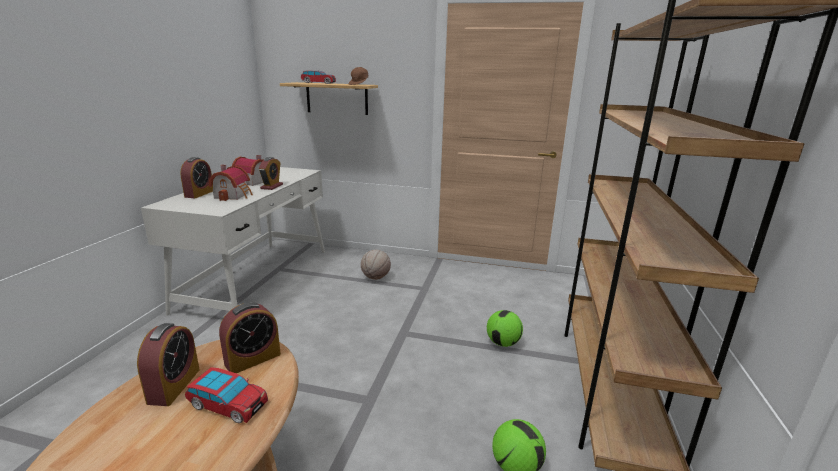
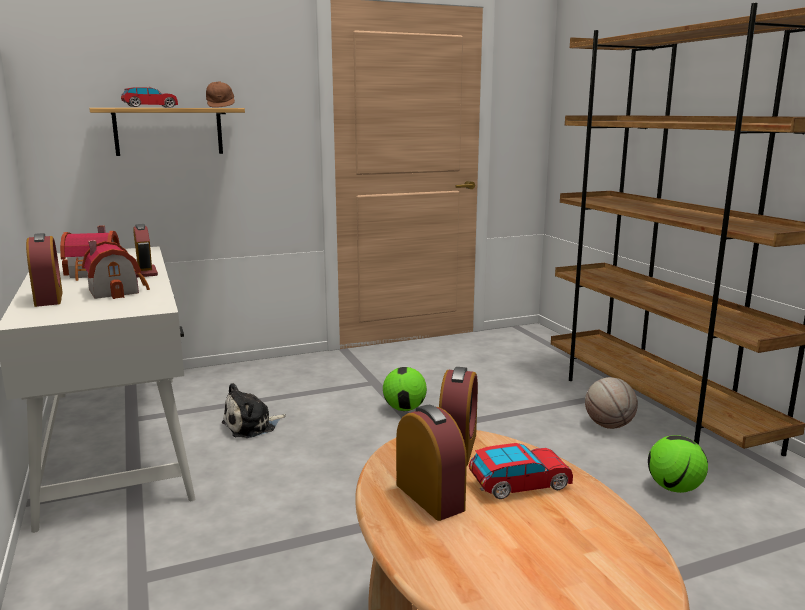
camera: 35 degrees left, 5 degrees down
(322, 293) = (252, 426): none -> plush toy
(375, 277) = (296, 389): basketball -> basketball (608, 425)
(503, 343) = (528, 404): football -> football (404, 408)

